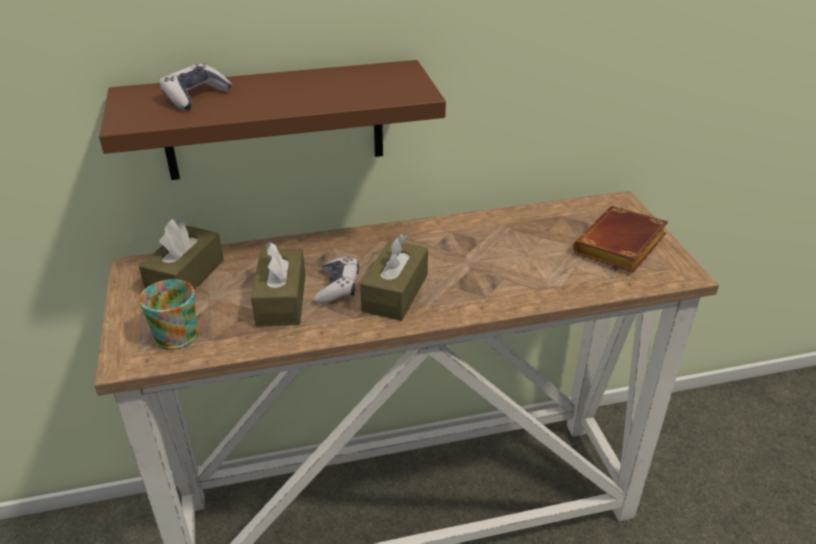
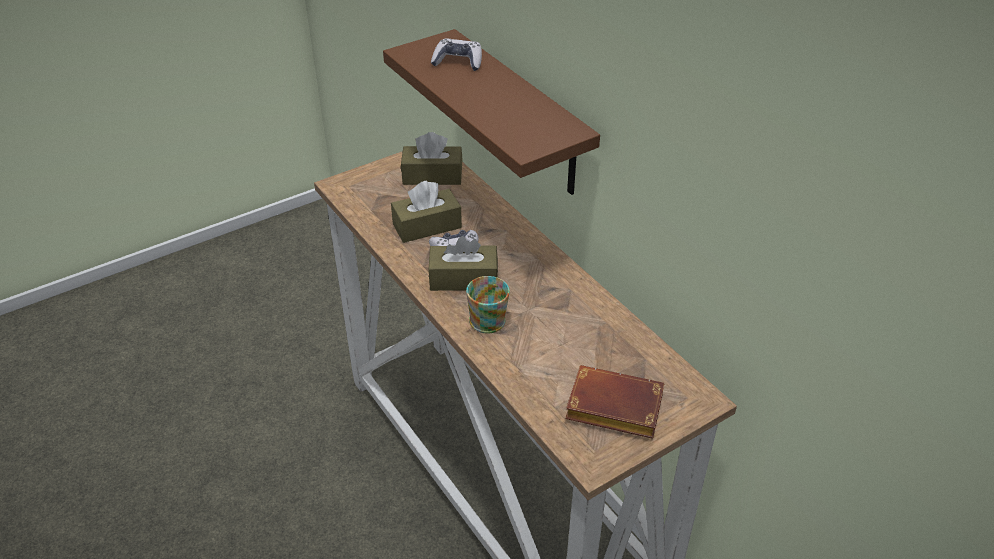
camera: 70 degrees right, 5 degrees up
(173, 332) = (372, 192): mug -> mug (490, 318)

